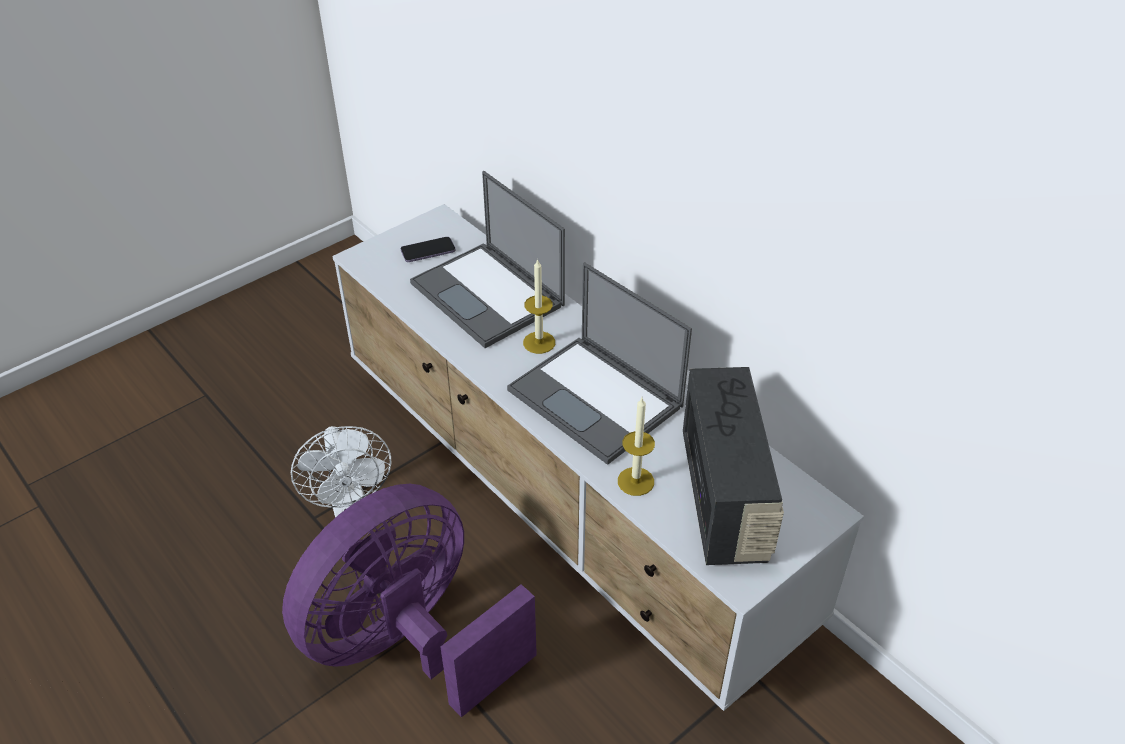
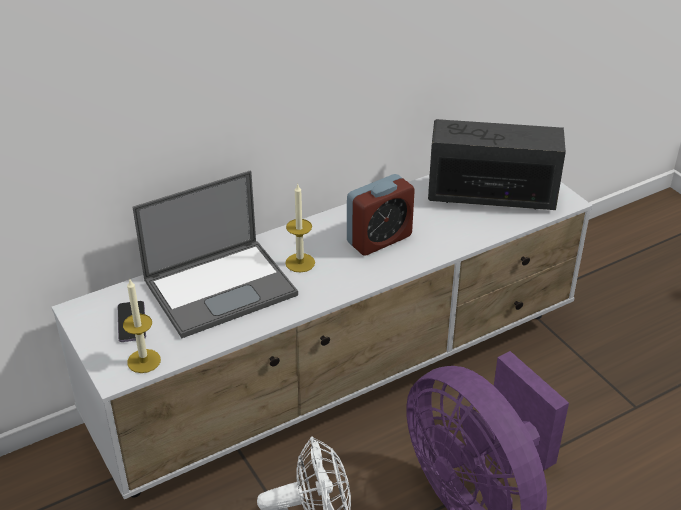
camera: 80 degrees left, 5 degrees down
(597, 399) = (379, 239): laptop -> alarm clock
(635, 481) = (471, 232): candle -> candle (144, 361)

